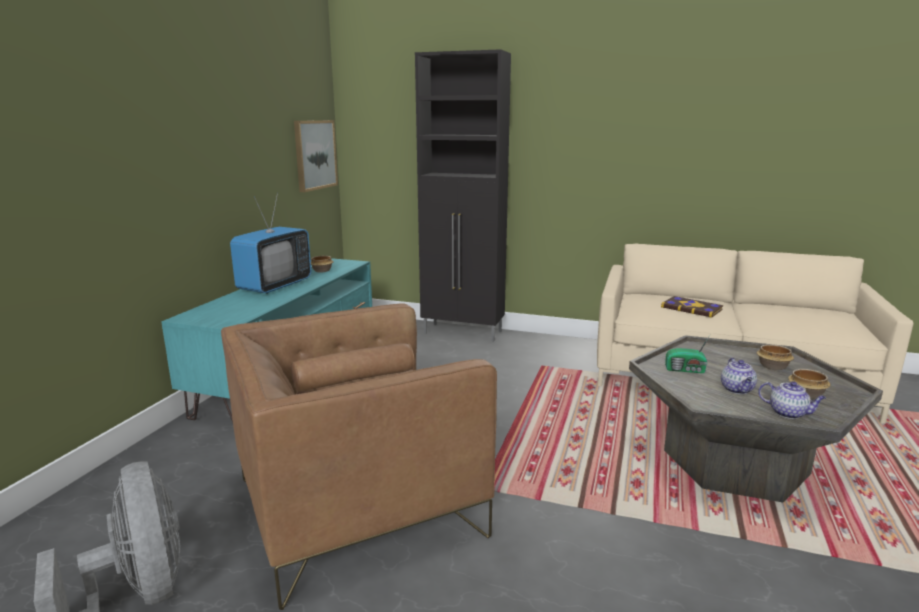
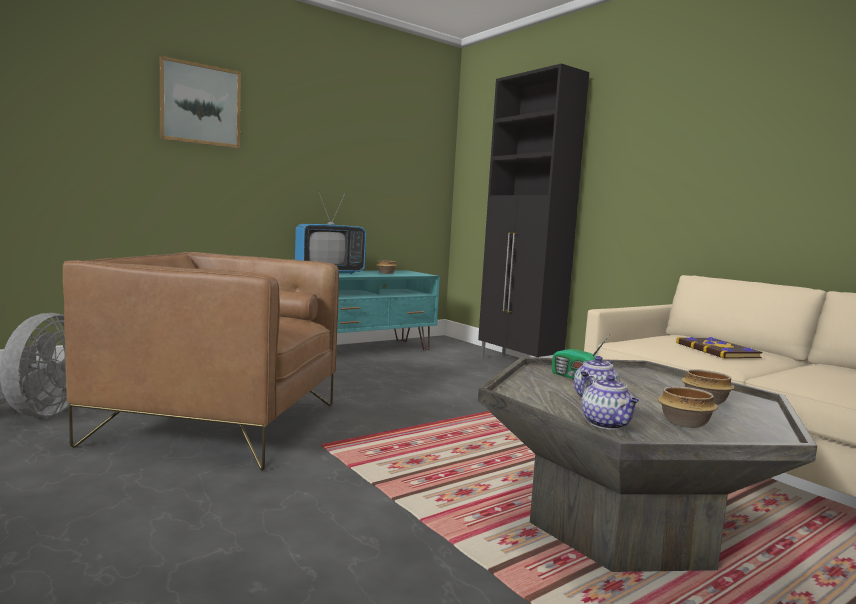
camera: 35 degrees right, 10 degrees down
(315, 155) = (421, 179): picture -> picture (200, 104)

